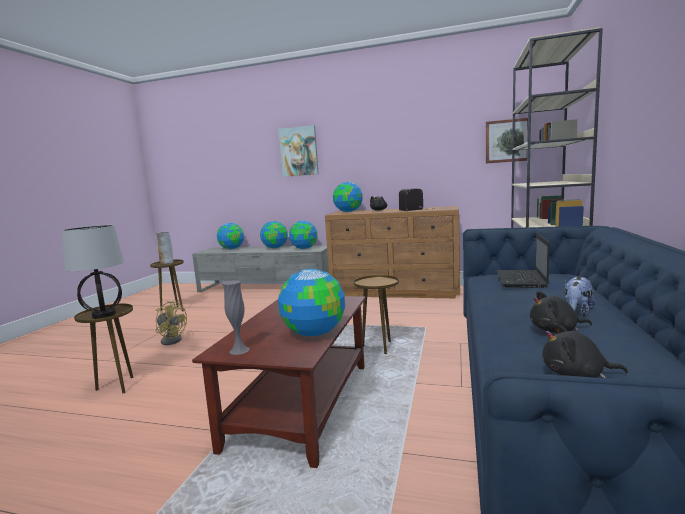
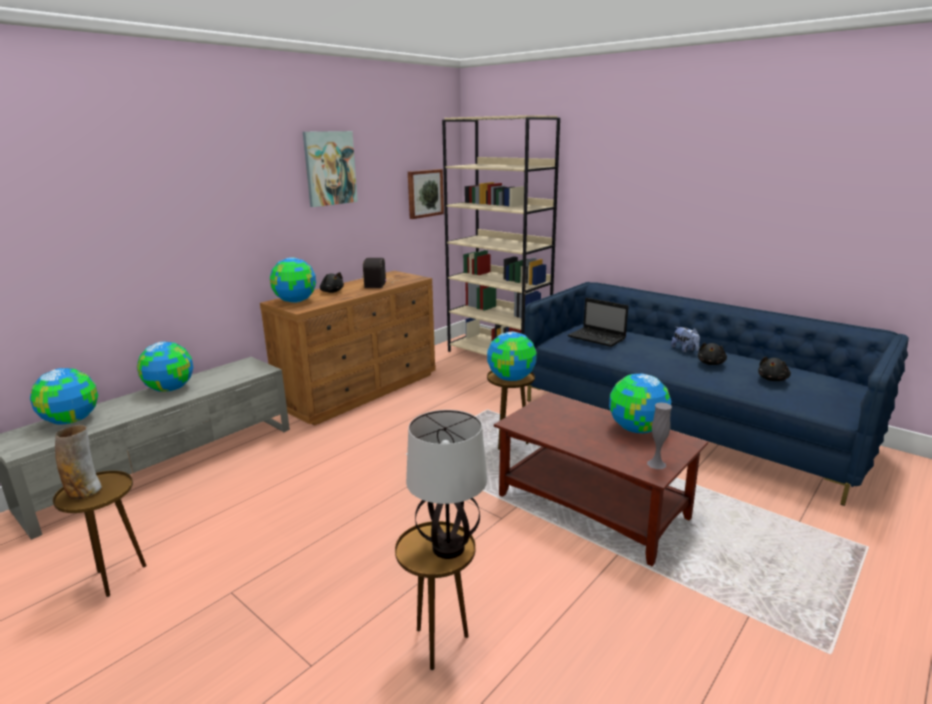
camera: 65 degrees left, 10 degrees up
(172, 340) = (300, 584): yellow fan -> none
(299, 151) = (180, 210): picture -> picture (330, 168)
(304, 248) = (233, 373): globe -> globe (511, 378)

